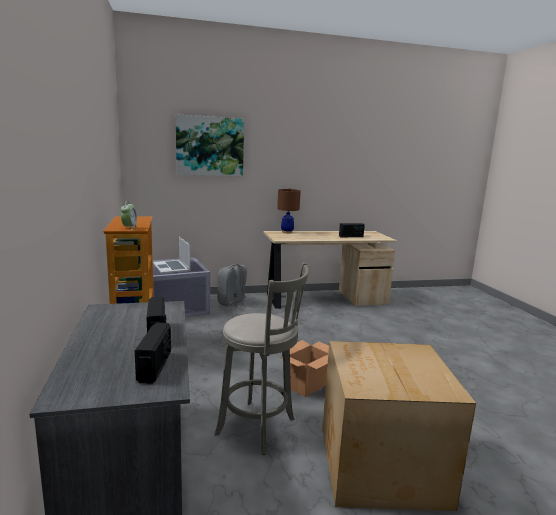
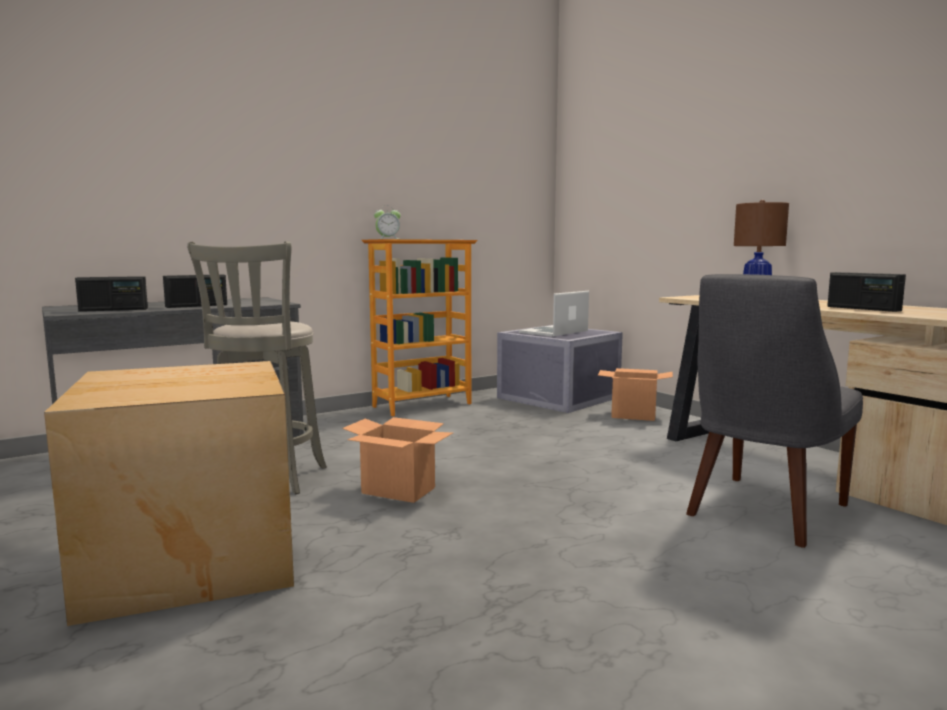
camera: 70 degrees right, 5 degrees down
(210, 146) = (651, 140): picture -> none
(232, 303) = (633, 415): grey backpack -> cardboard box
(368, 321) = (763, 512): none -> grey chair

